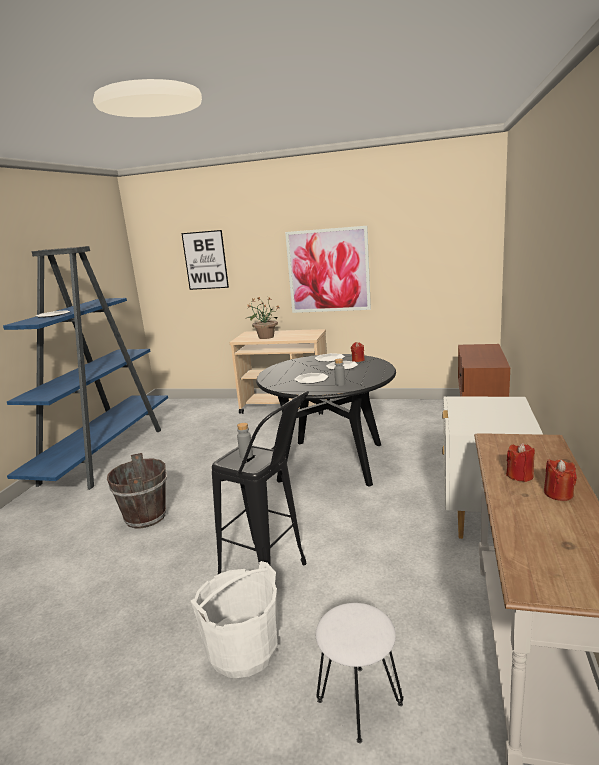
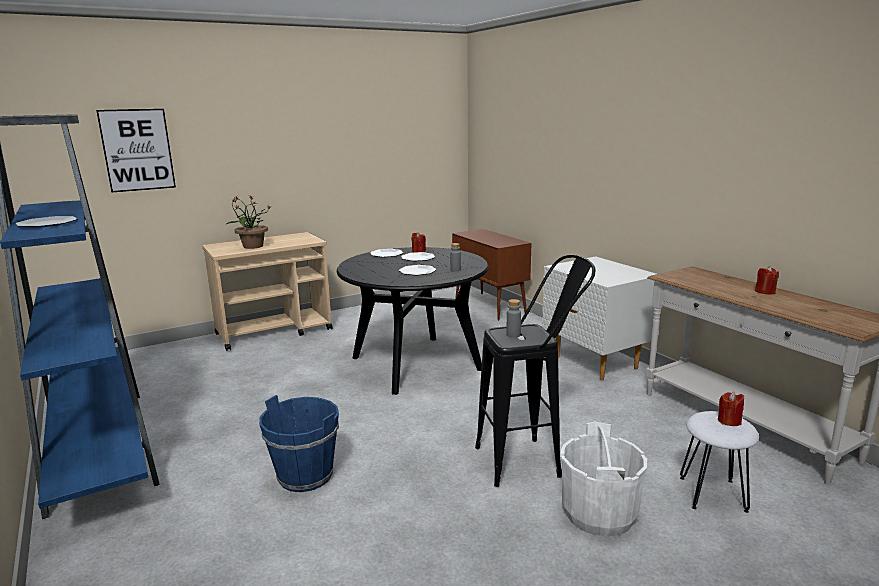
camera: 45 degrees left, 0 degrees up
(145, 517) = (305, 476): brown bucket -> blue bucket
(328, 270) = (308, 163): picture -> none
(520, 476) = (729, 289): red candle -> red candle (729, 421)

